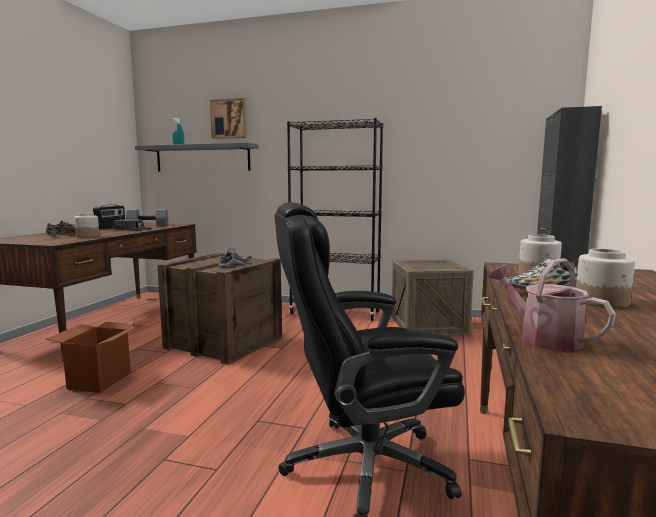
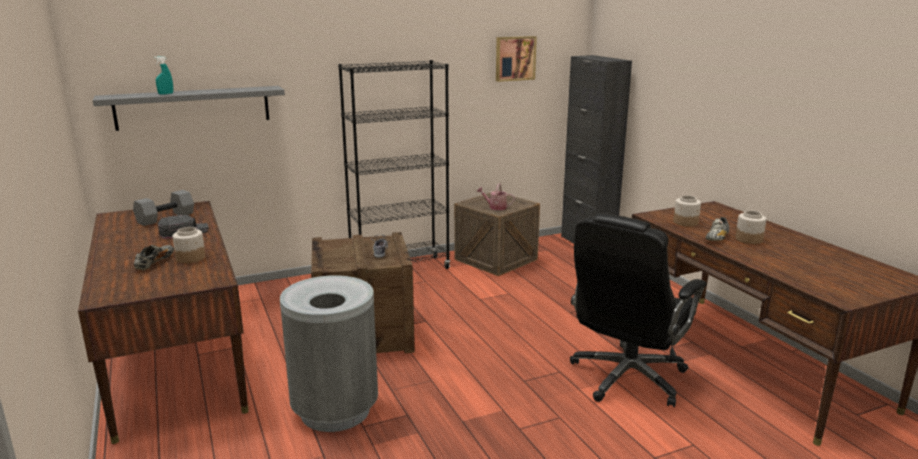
camera: 40 degrees left, 10 degrees up
(100, 380) = (335, 410): cardboard box -> grey trash can
(111, 227) = (133, 234): radio -> none
(229, 119) = (233, 53): picture -> picture (514, 58)
(542, 337) = (776, 272): watering can -> watering can (495, 207)

